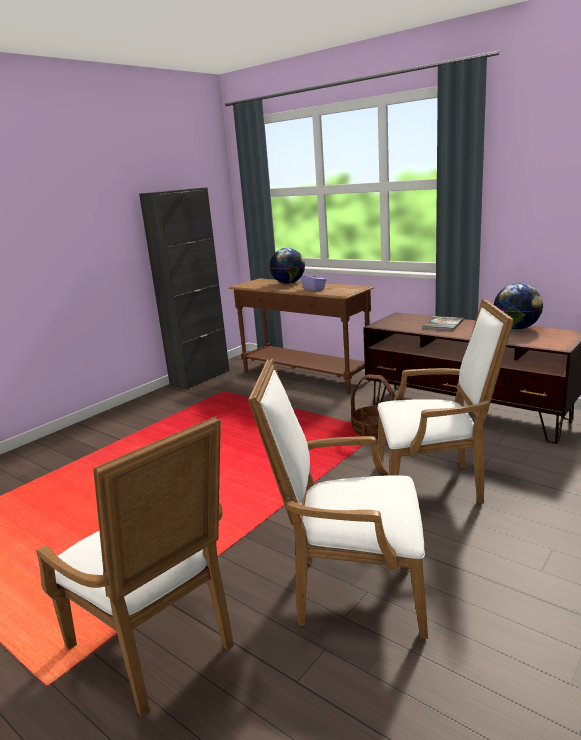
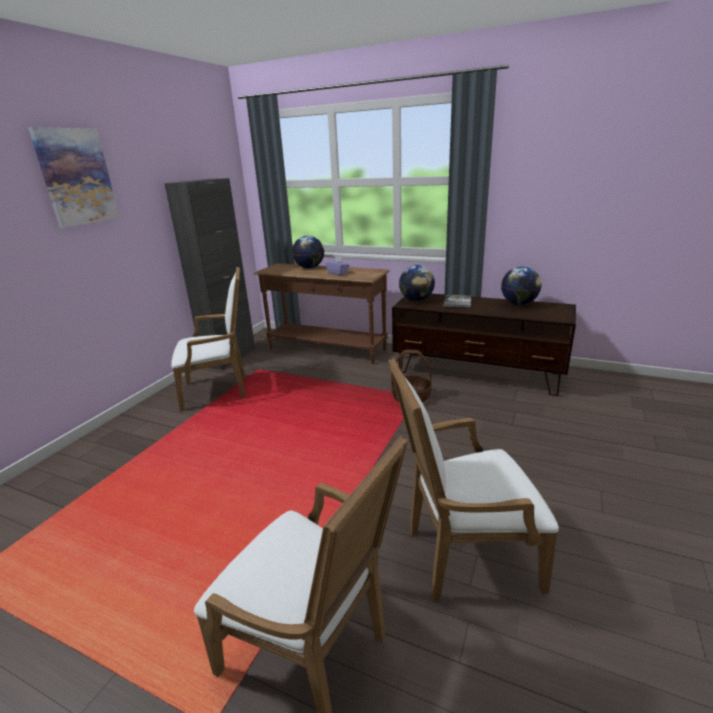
camera: 15 degrees left, 5 degrees up
(51, 188) = (76, 177): none -> picture
(396, 321) = (416, 300): none -> globe
(435, 484) = (484, 443): white armchair -> white armchair (220, 391)

